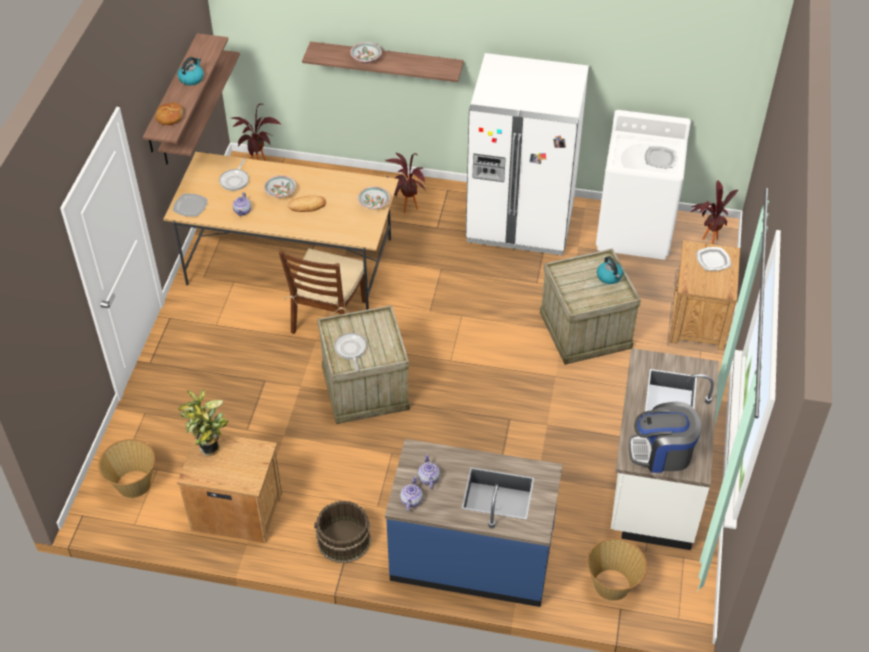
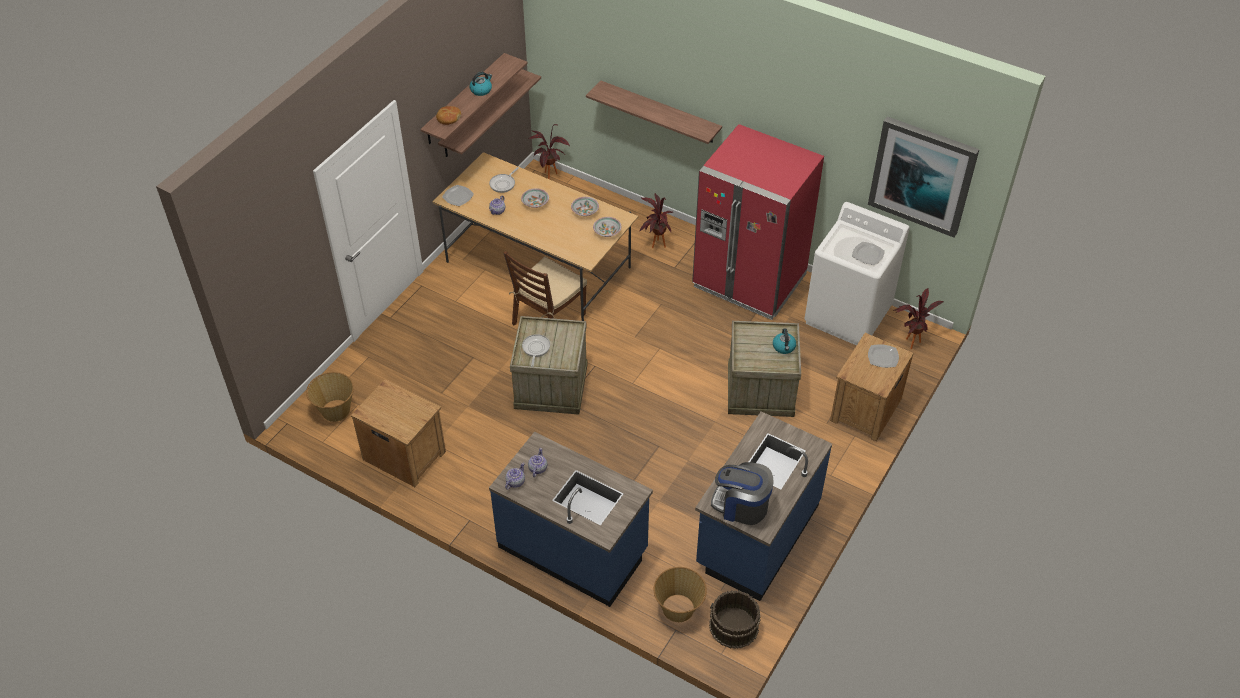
camera: 20 degrees right, 0 degrees up
(210, 450) = (387, 398): potted plant -> none
(307, 206) = (551, 220): bread -> none
(343, 541) = (476, 504): brown bucket -> brown bucket (733, 627)
(366, 59) = (639, 106): bowl -> bowl (585, 212)
(520, 222) = (749, 281): white fridge -> red fridge
(653, 482) = (756, 535): white counter -> blue counter
(702, 61) = (922, 175): none -> picture

